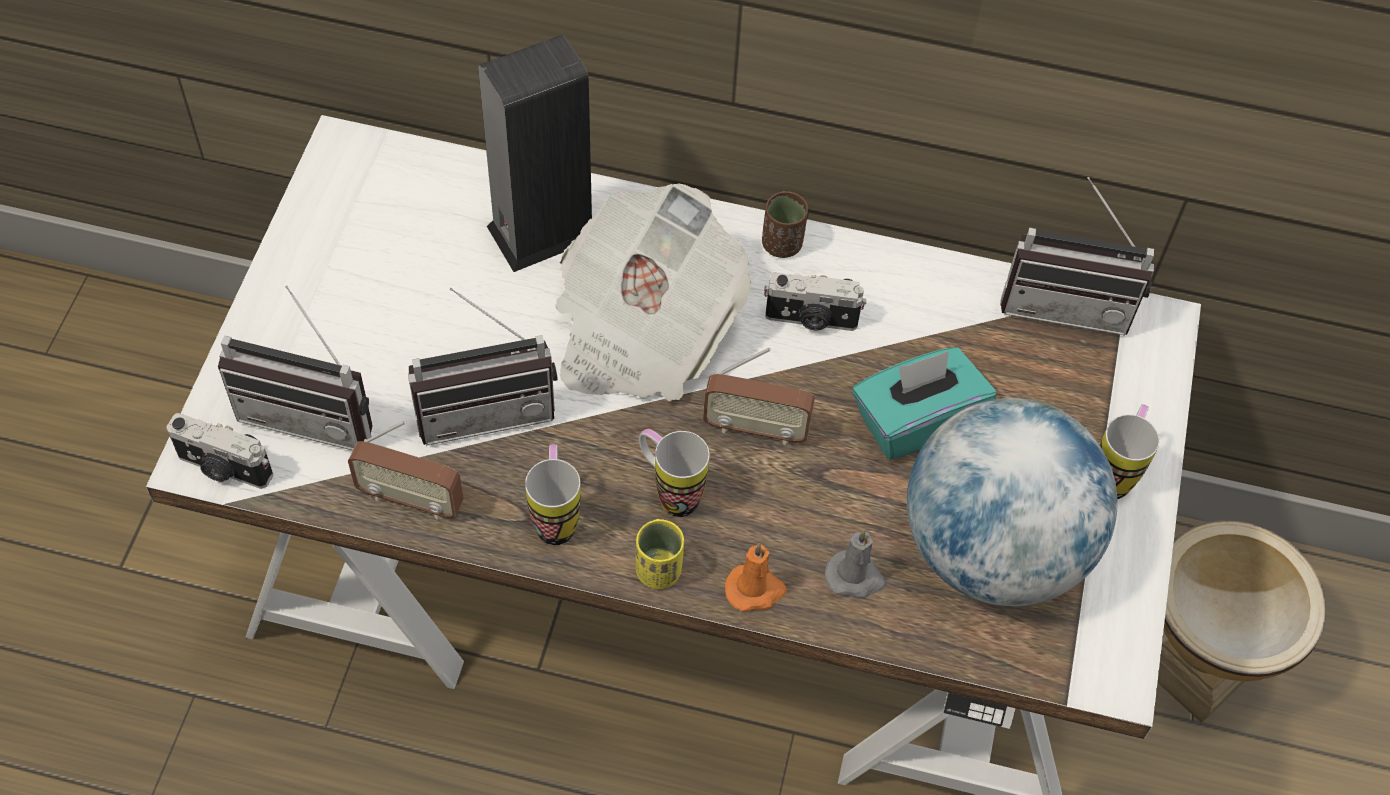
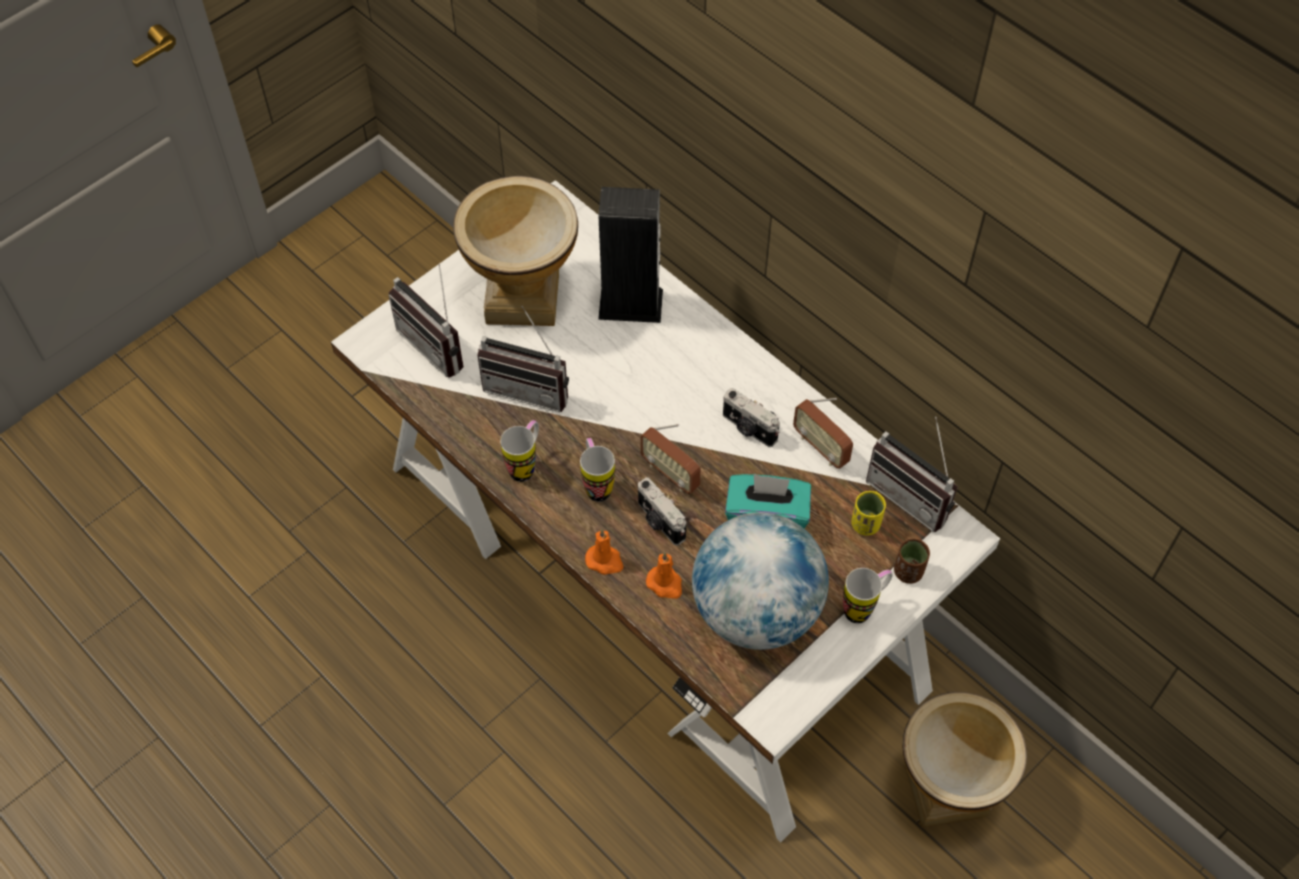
camera: 35 degrees right, 0 degrees up
(224, 468) = (374, 352): camera -> camera (659, 522)
(388, 290) = (523, 297): none -> vase
(411, 499) = (457, 416): radio -> radio (821, 447)
(642, 329) = (647, 386): newspaper -> none
(658, 571) = (560, 523): yellow cup -> yellow cup (865, 524)
(782, 244) = (764, 377): brown cup -> brown cup (908, 572)
(855, 577) = (665, 584): grey candle -> orange candle

